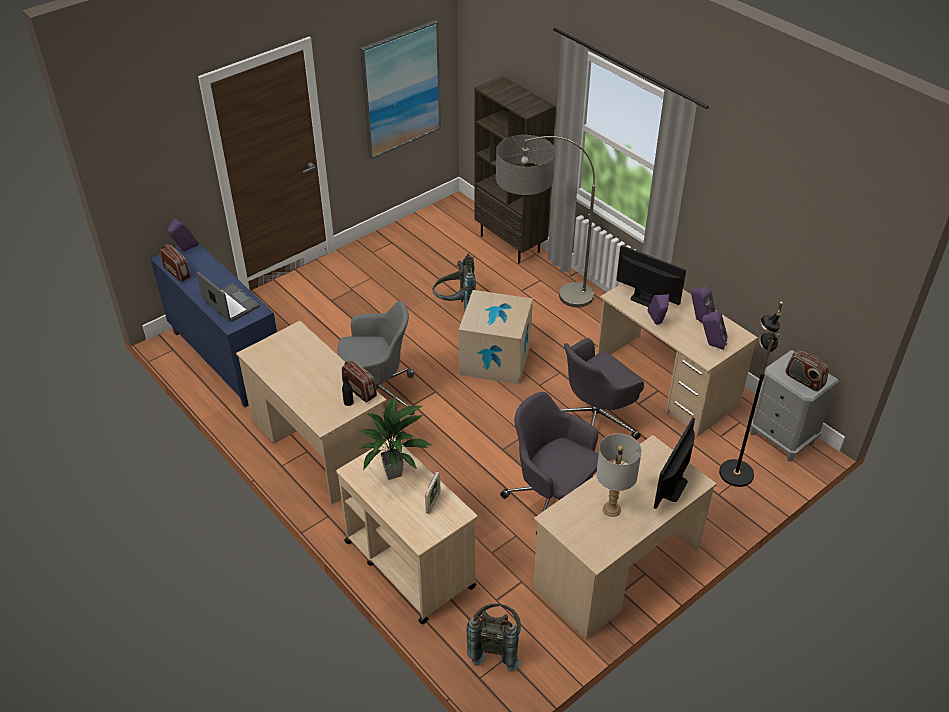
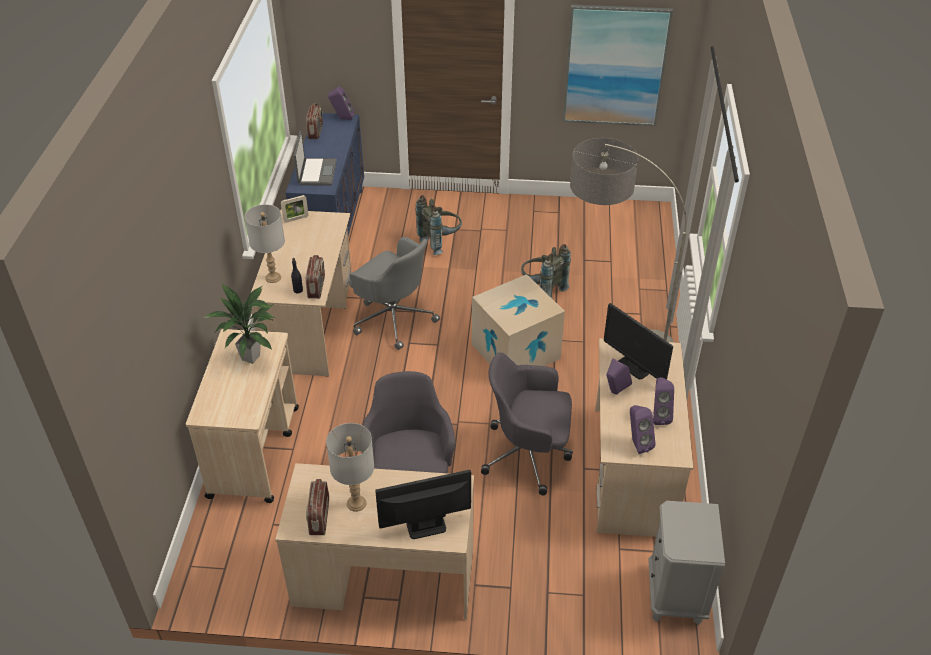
camera: 45 degrees right, 0 degrees up
(313, 406) = (273, 277): none -> grey table lamp
(433, 502) = (244, 397): picture frame -> picture frame (296, 219)
(495, 646) = (228, 554): grey backpack -> grey backpack (440, 242)
(511, 244) = (656, 269): brown bookcase -> none
(645, 299) = (635, 366): monitor -> monitor turned 150 degrees clockwise
(735, 473) = (587, 588): black floor lamp -> none
(804, 380) = (687, 538): radio -> radio (319, 517)

